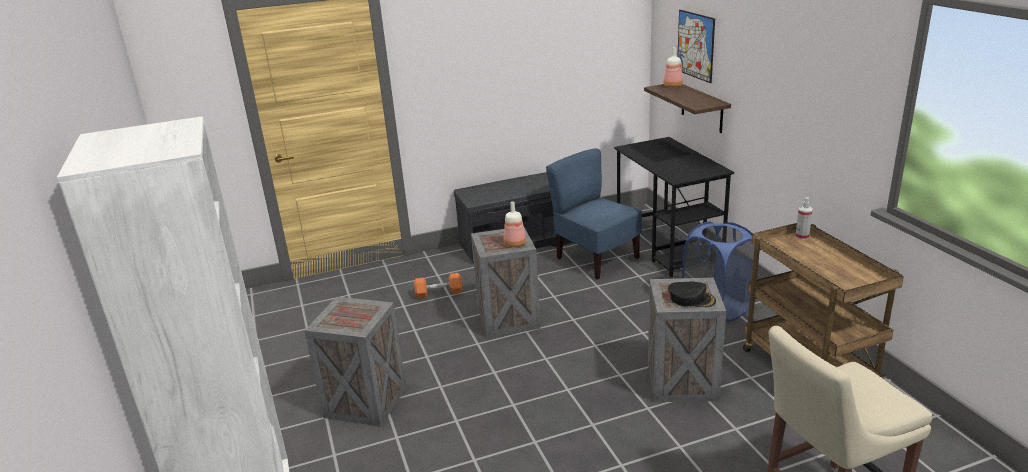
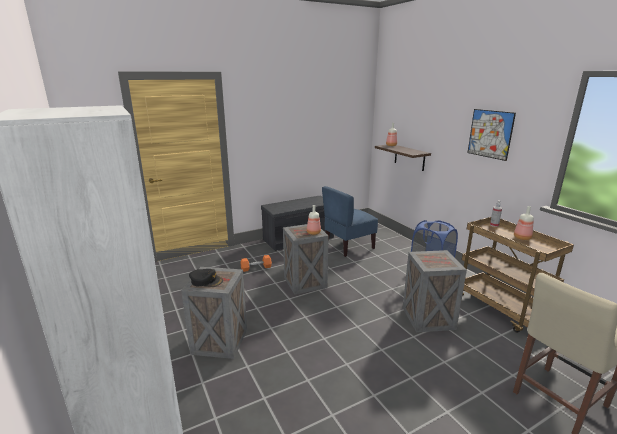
camera: 10 degrees left, 5 degrees down
(596, 259) = (348, 246): blue chair -> blue chair turned 75 degrees counterclockwise
(668, 247) = (388, 239): black desk -> none
(691, 299) = (441, 262): black cap -> black cap (206, 281)
(695, 45) = (406, 121): picture -> picture (490, 134)
(833, 261) = (522, 238): none -> bottle

